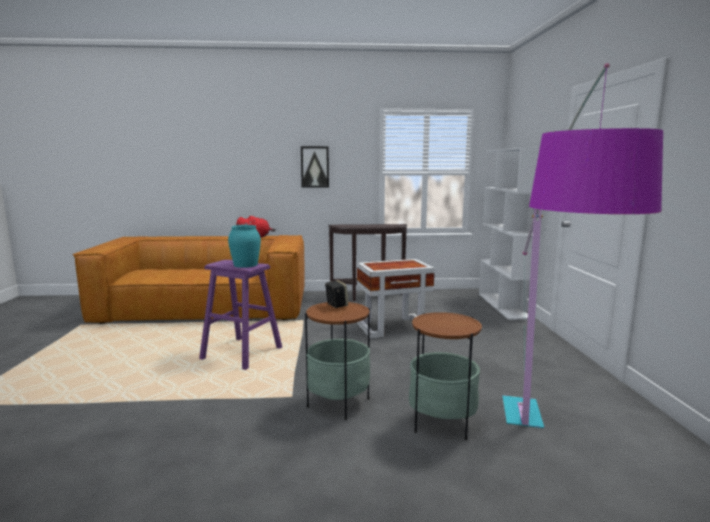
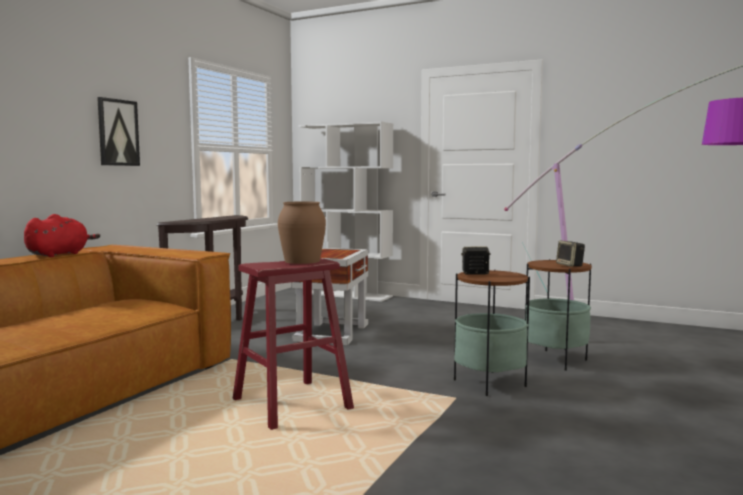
camera: 60 degrees left, 5 degrees down
(242, 353) = (292, 404): purple stool -> red stool
(245, 265) = (302, 261): turquoise vase -> brown vase
(439, 327) = (570, 265): none -> speaker

